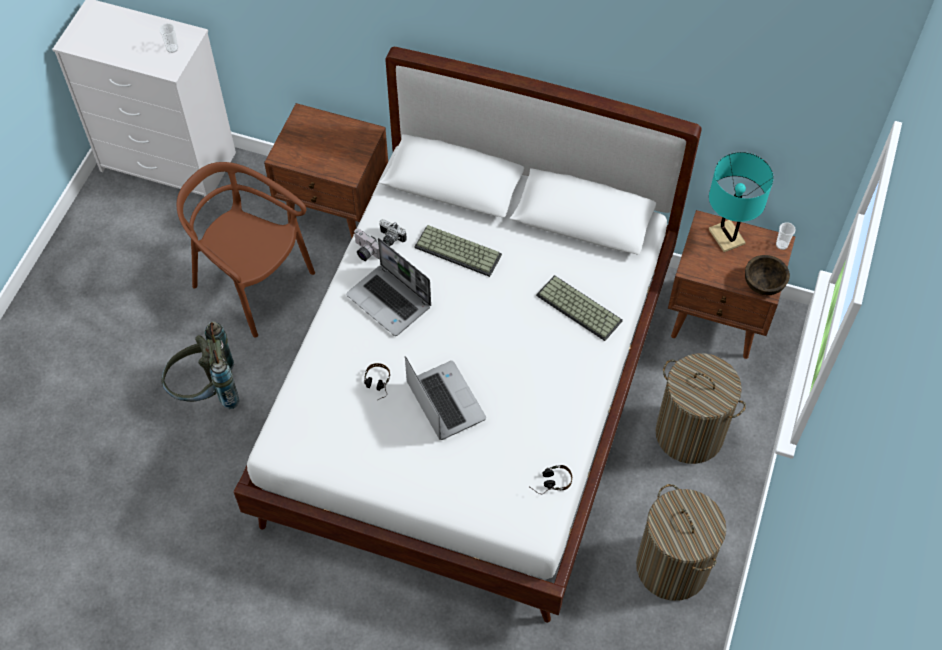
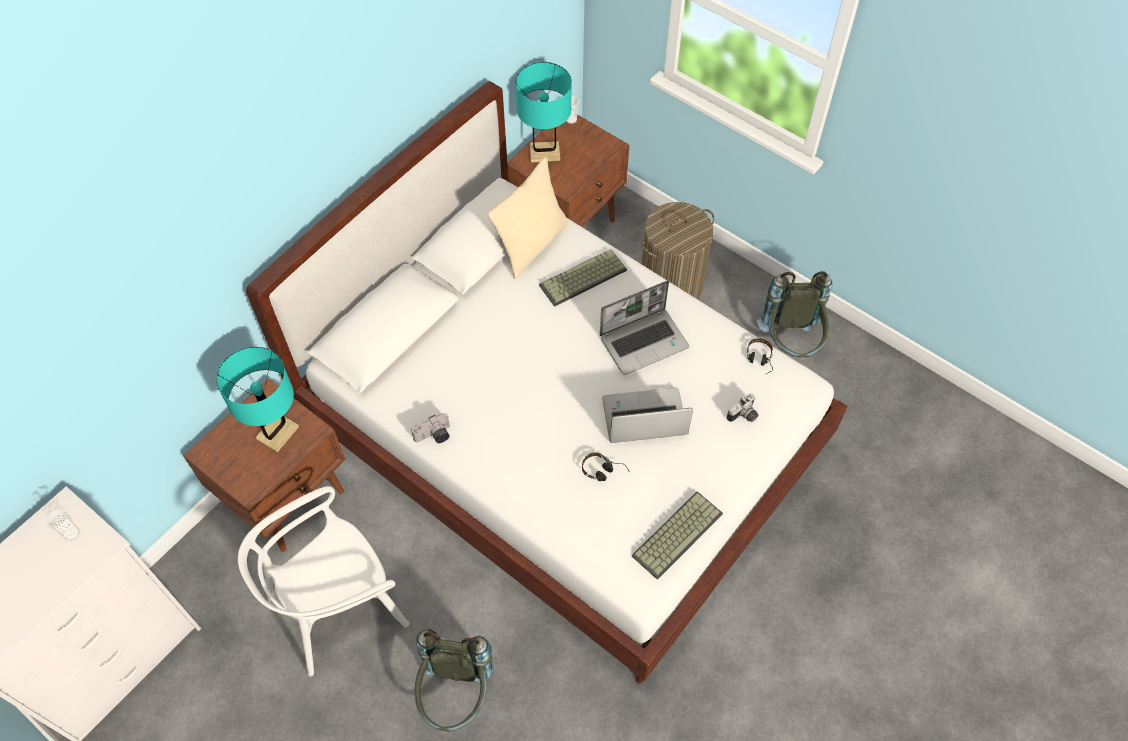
camera: 70 degrees left, 0 degrees up
(252, 284) = (338, 609): brown chair -> white chair
(338, 152) = (277, 433): none -> turquoise table lamp
(390, 239) = (429, 409): camera -> camera (744, 416)
(390, 301) = (506, 431): laptop -> laptop (644, 341)
(459, 250) = (472, 352): keyboard -> keyboard (677, 533)
(597, 256) = (532, 245): none -> beige pillow
(672, 566) = (791, 344): laundry basket -> grey backpack
(763, 284) = (605, 146): brown bowl -> none

